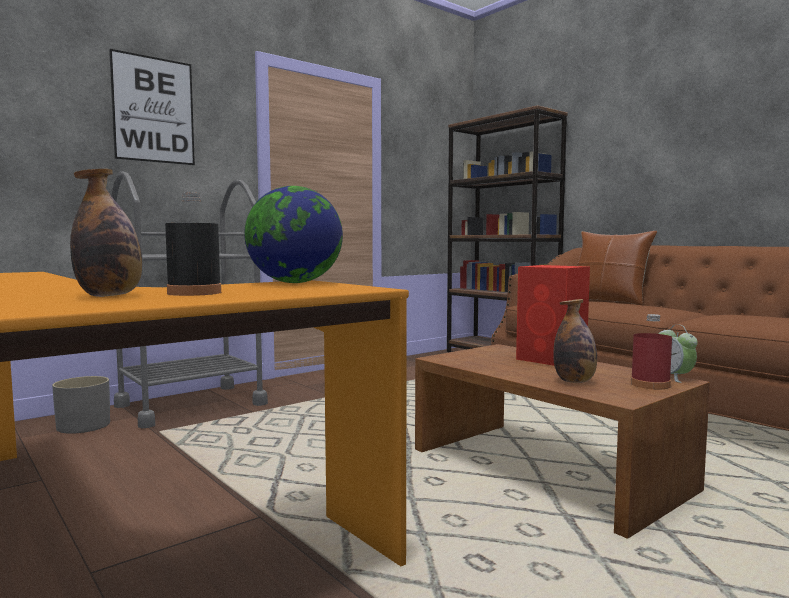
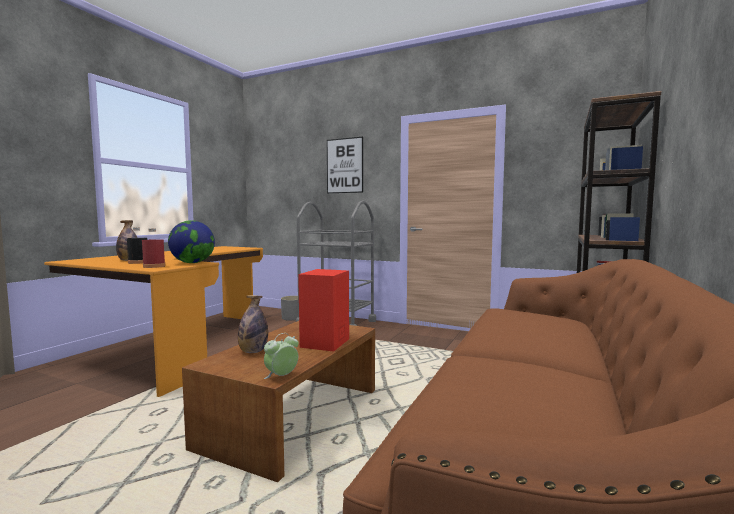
camera: 65 degrees right, 0 degrees up
(608, 301) = (586, 327): brown pillow -> none
(650, 384) = (252, 370): red bottle -> red bottle (154, 266)

